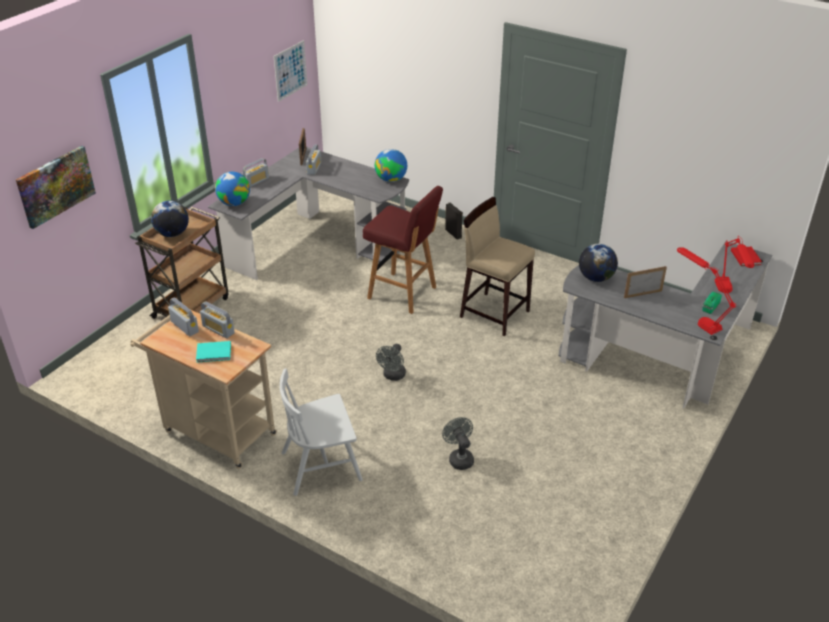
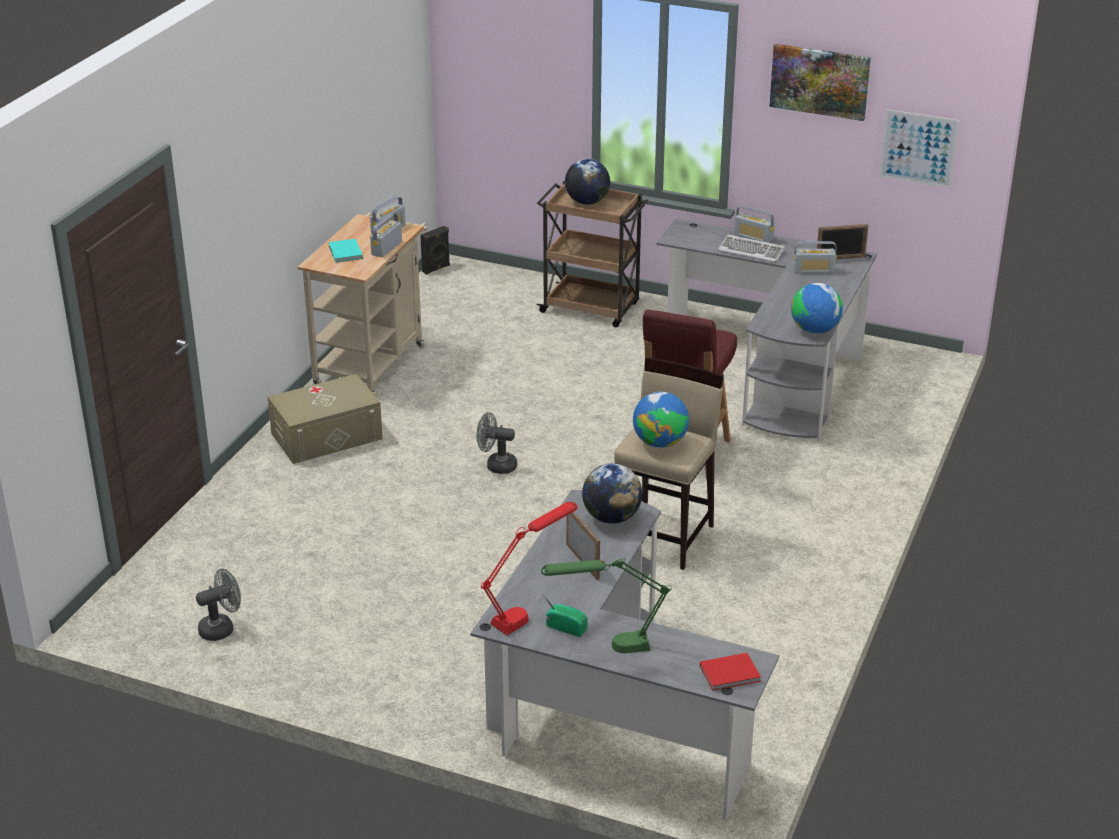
camera: 80 degrees right, 5 degrees down
(55, 186) = (505, 68): picture -> picture (820, 81)
(234, 203) = (690, 232): globe -> globe (660, 443)
(275, 185) = (751, 251): none -> keyboard
(322, 465) = (326, 436): white chair -> beige storage box
(454, 233) = (866, 483): black speaker -> black speaker (436, 269)
(459, 458) = (351, 530): grey fan -> grey fan (221, 628)
(727, 295) = (605, 647): red table lamp -> green table lamp

